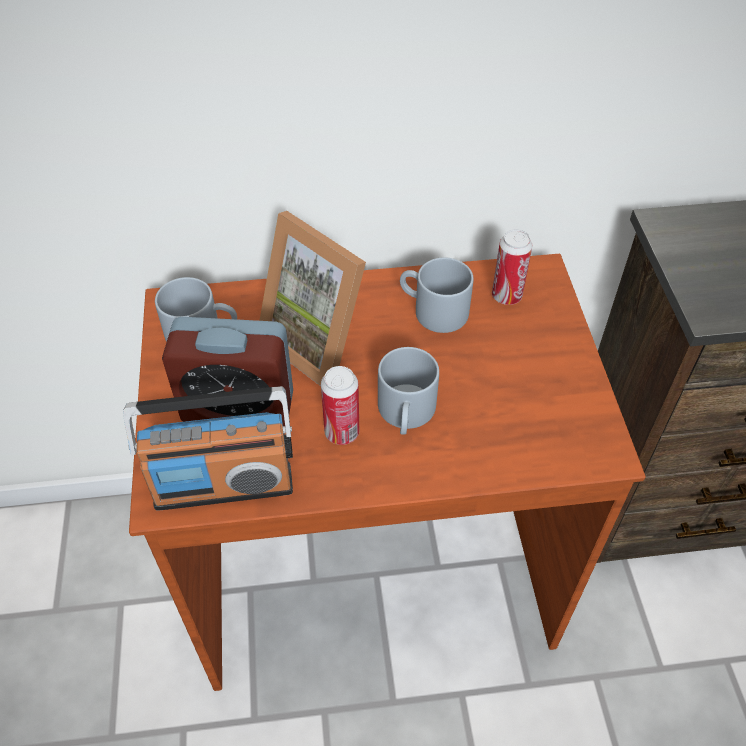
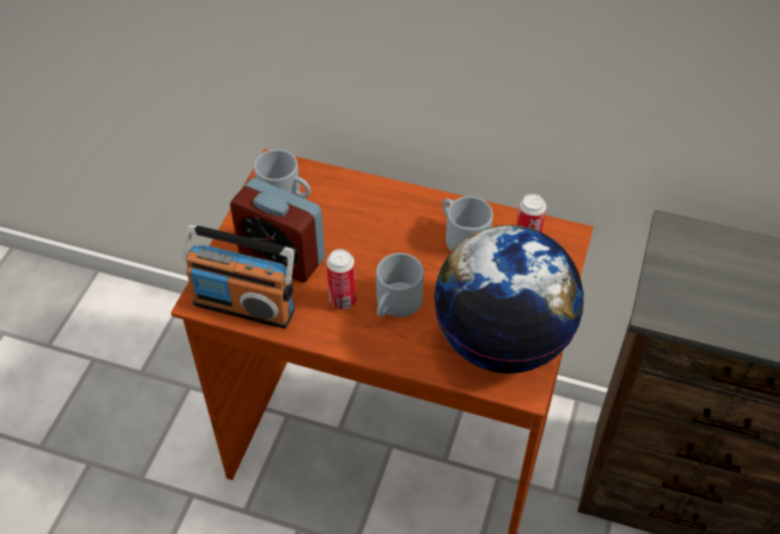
camera: 25 degrees right, 0 degrees up
(320, 341) = (365, 230): picture frame -> none
(548, 409) = (502, 340): none -> globe

